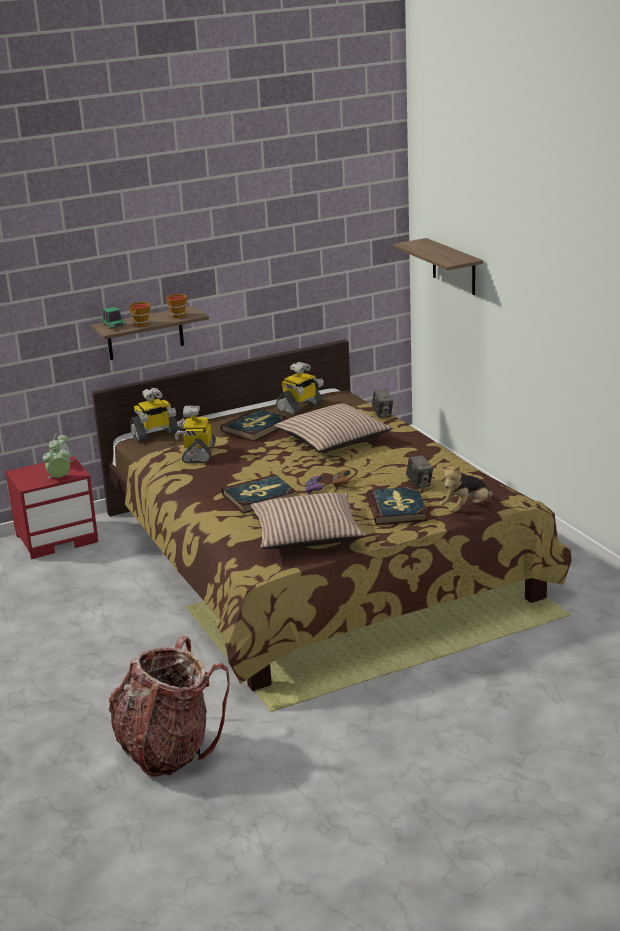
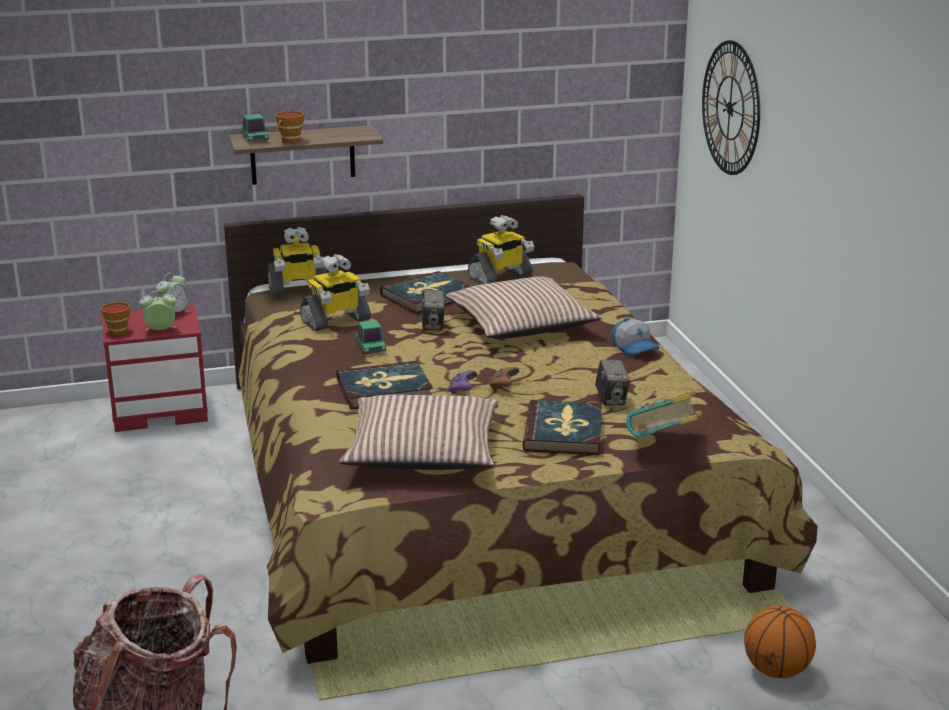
camera: 10 degrees right, 0 degrees up
(177, 315) = (342, 134): cup -> cup (117, 330)
(198, 454) = (336, 321): toy robot -> toy robot turned 135 degrees counterclockwise
(233, 469) = (371, 347): none -> toy car
(382, 414) = (603, 298): camera -> camera (433, 325)
(420, 446) = (635, 348): none -> cap
(454, 267) = (730, 108): shelf -> wall clock
(466, 508) = (663, 445): plush toy -> book
(564, 648) = (776, 671): none -> basketball

